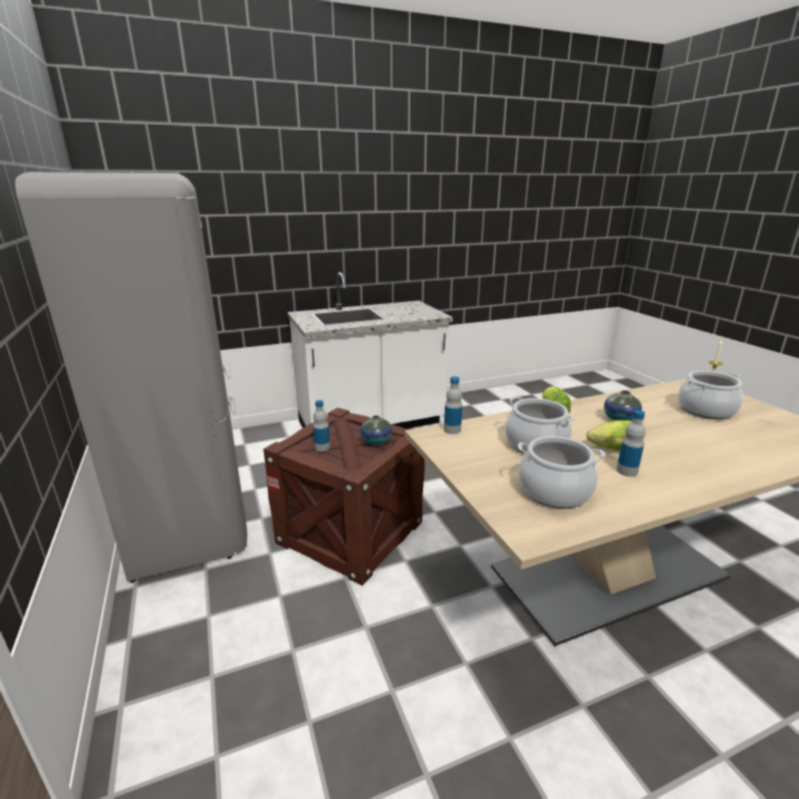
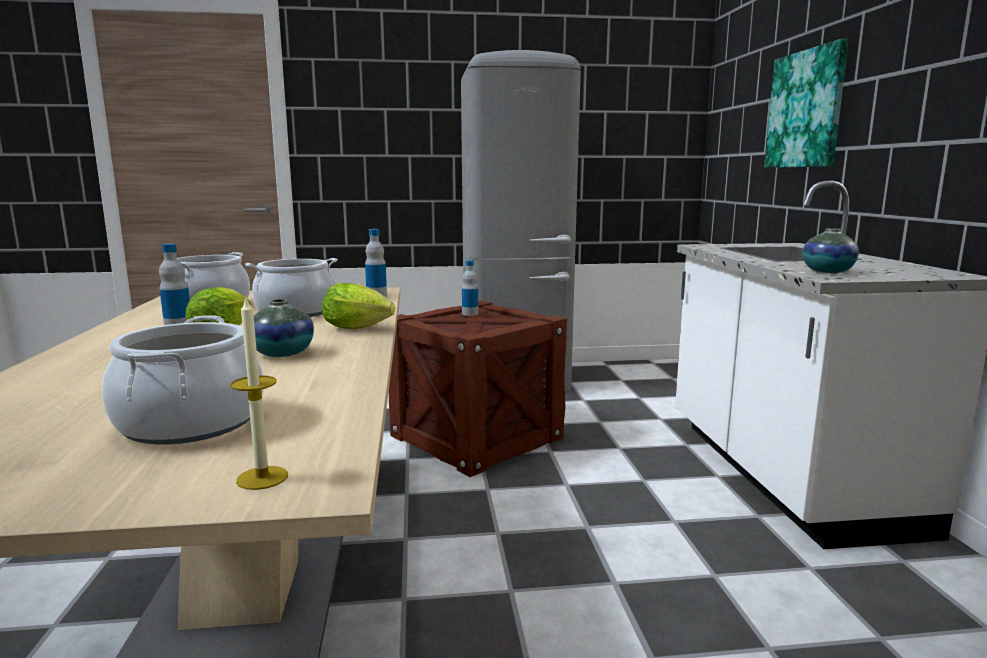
camera: 105 degrees right, 10 degrees down
(264, 227) = (806, 109): none -> picture
(376, 441) = (465, 327): vase -> vase (827, 271)

